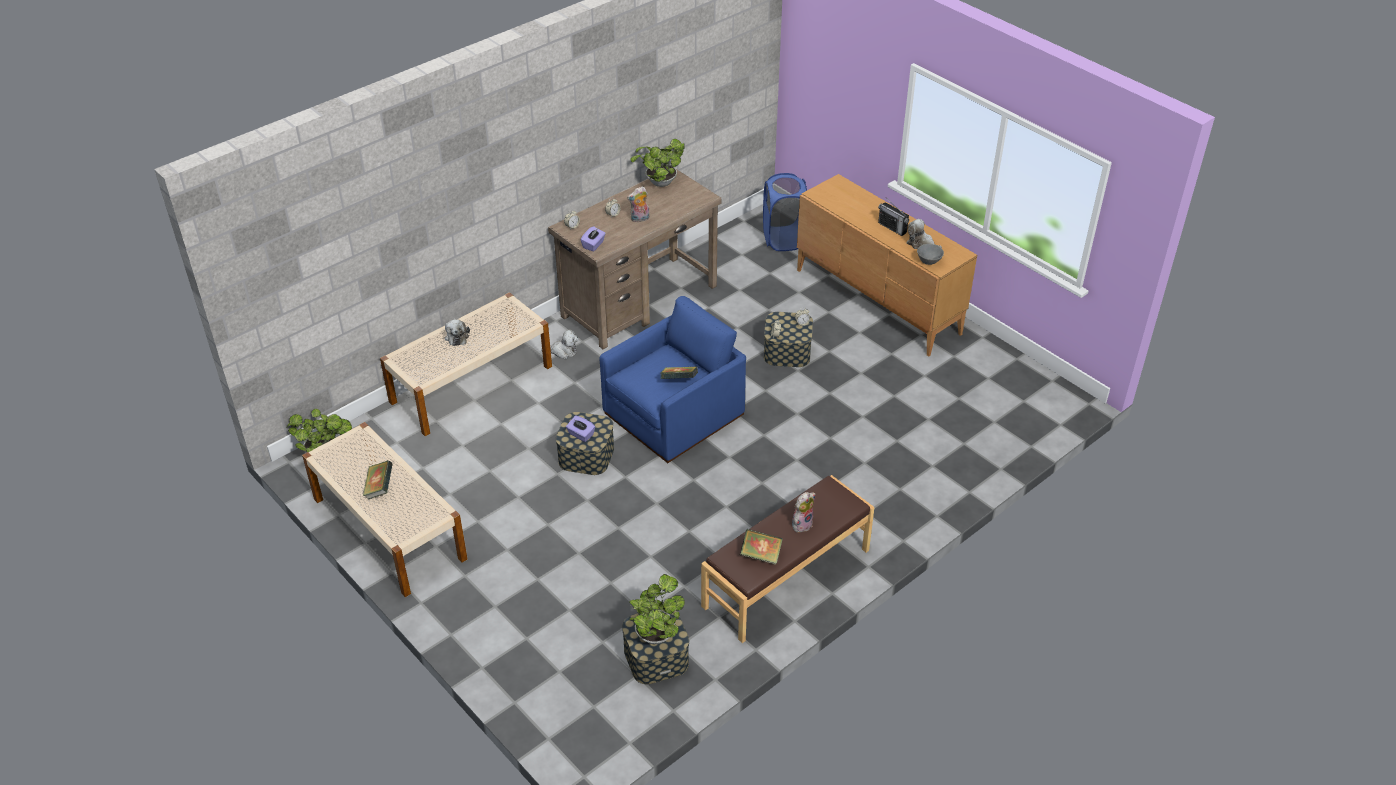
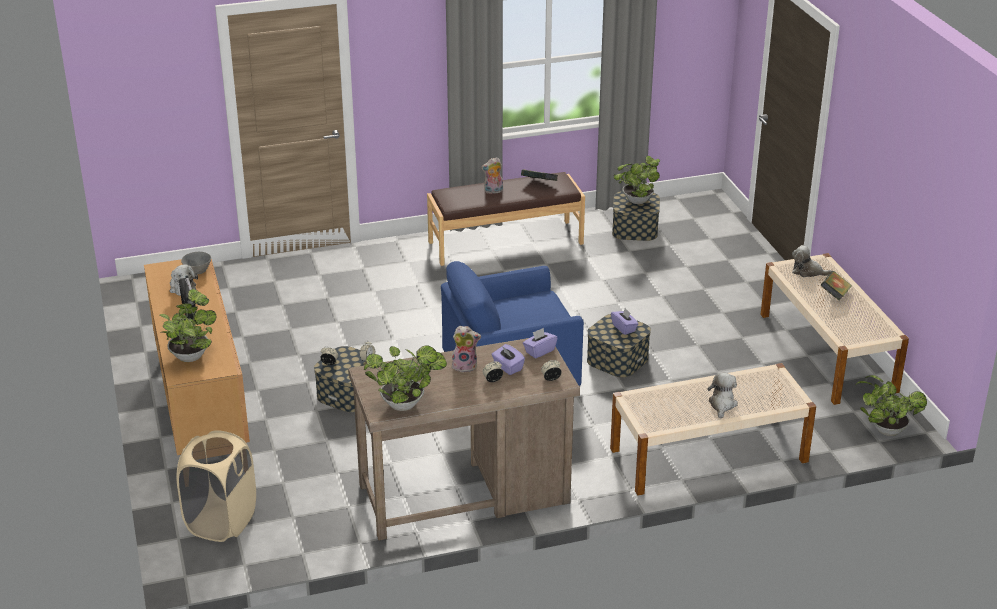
camera: 155 degrees left, 10 degrees down
(563, 351) = (589, 461): plush toy -> plush toy (808, 272)
(608, 226) = (507, 367): none -> purple tissue box
(679, 381) = (514, 299): book -> none
(783, 239) = (221, 521): blue laundry basket -> beige laundry basket
(848, 197) = (191, 354): none -> potted plant

